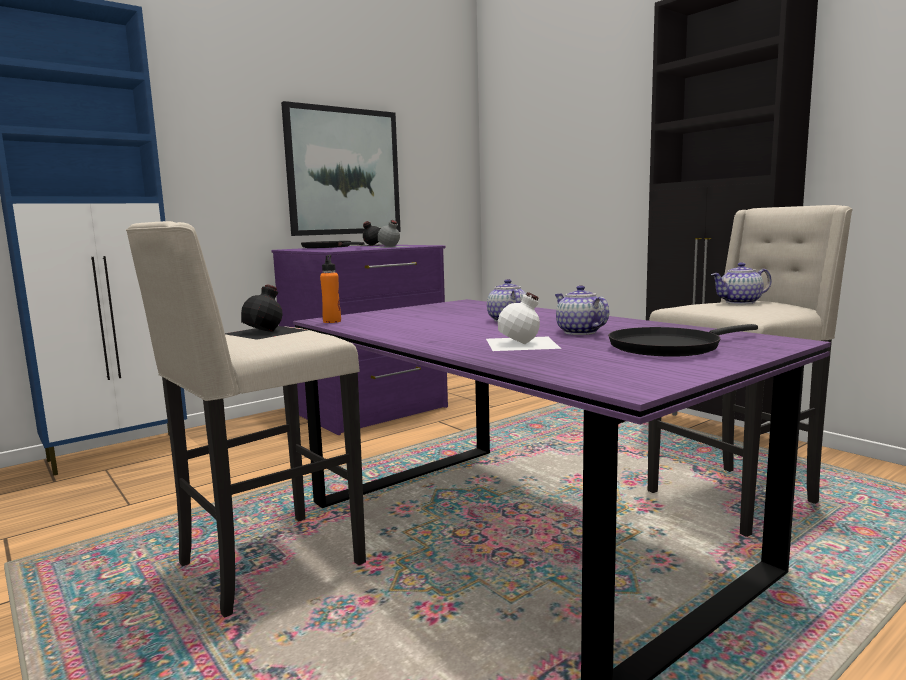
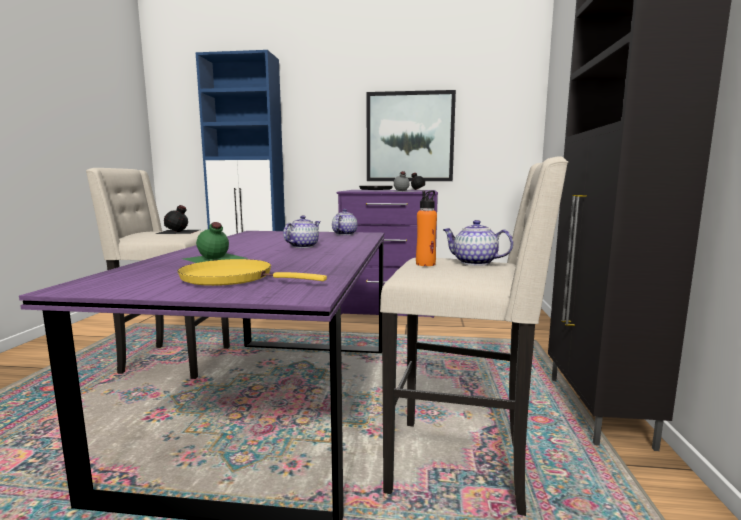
camera: 45 degrees right, 0 degrees up
(332, 321) = (251, 233): orange bottle -> orange bottle (425, 264)
(523, 343) = (214, 258): white bottle -> green bottle
(578, 332) = (273, 259): teapot -> teapot (344, 234)
(668, 347) = (233, 278): black frying pan -> yellow frying pan

